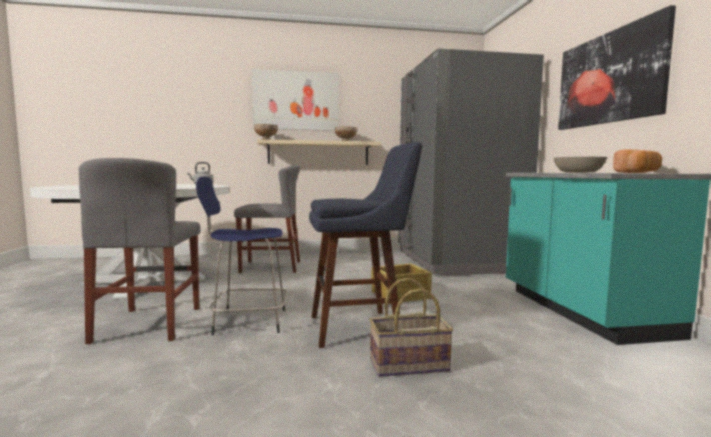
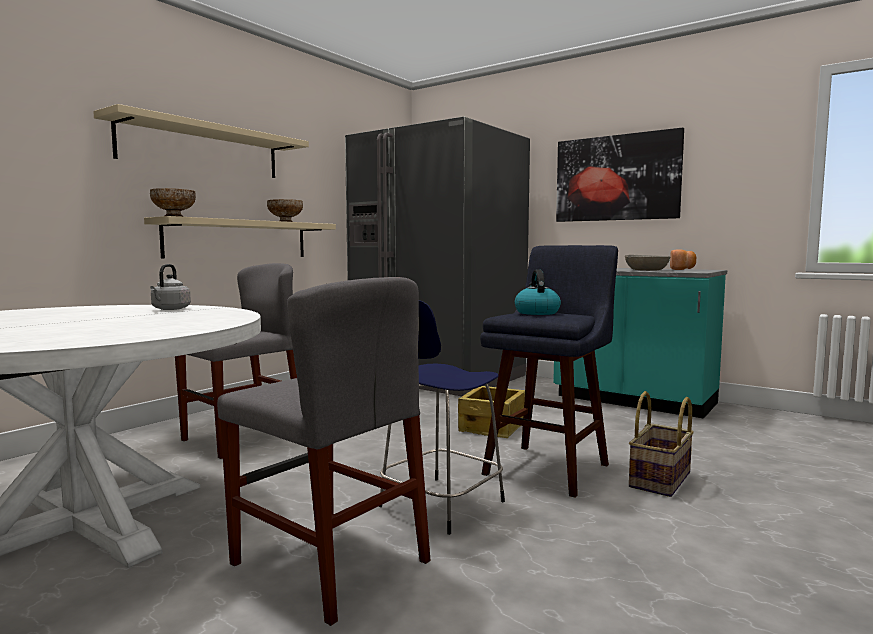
camera: 45 degrees left, 0 degrees up
(296, 101) = (202, 150): picture -> beige shelf
(345, 198) = (536, 312): none -> kettle

